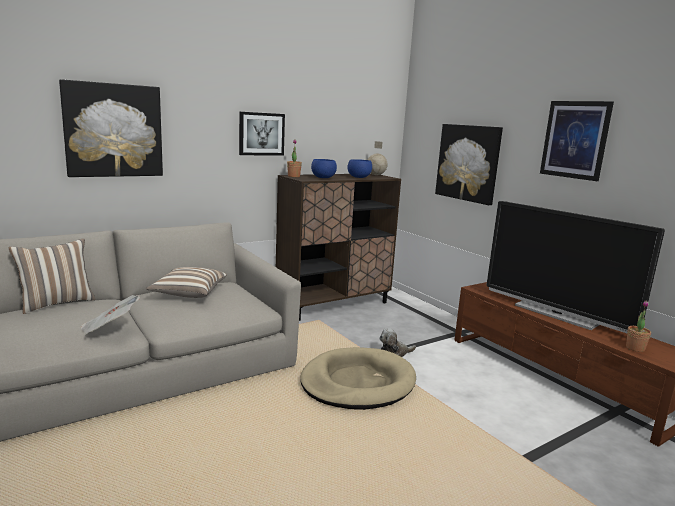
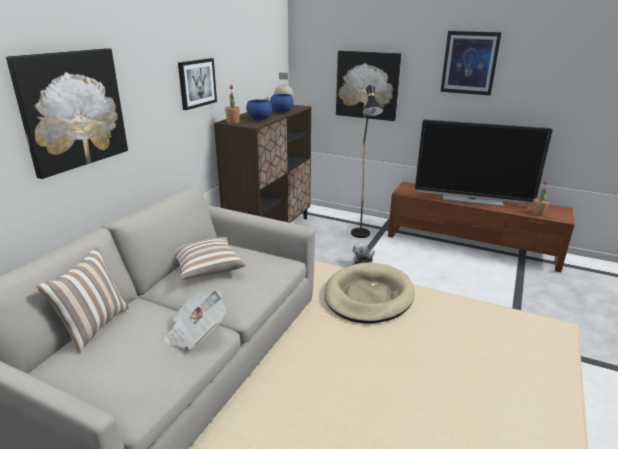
camera: 30 degrees left, 10 degrees up
(423, 333) = (361, 237): none -> black floor lamp

